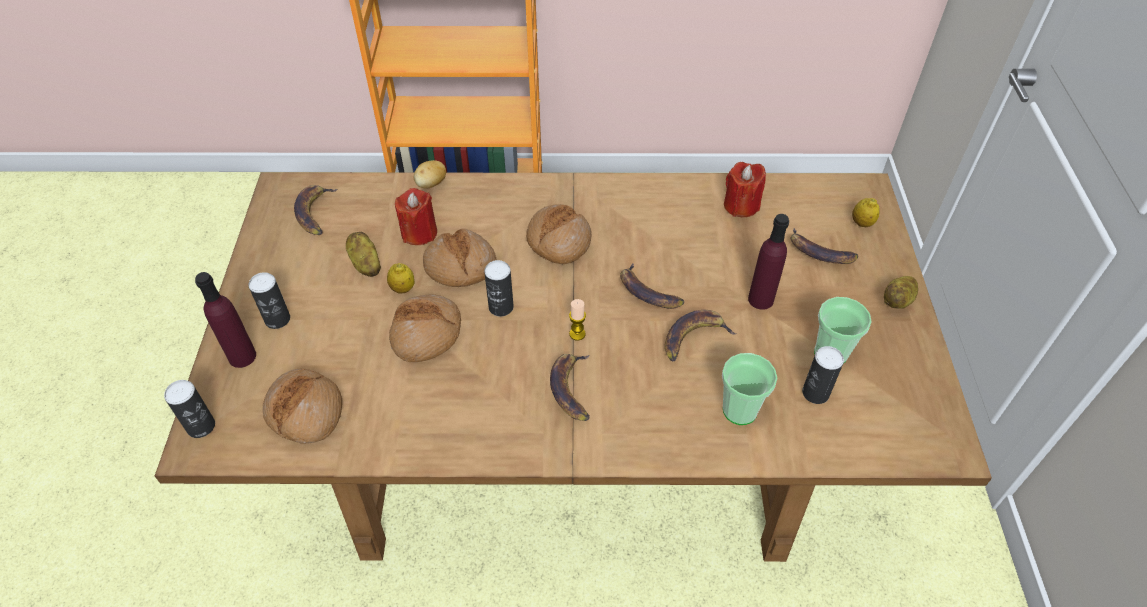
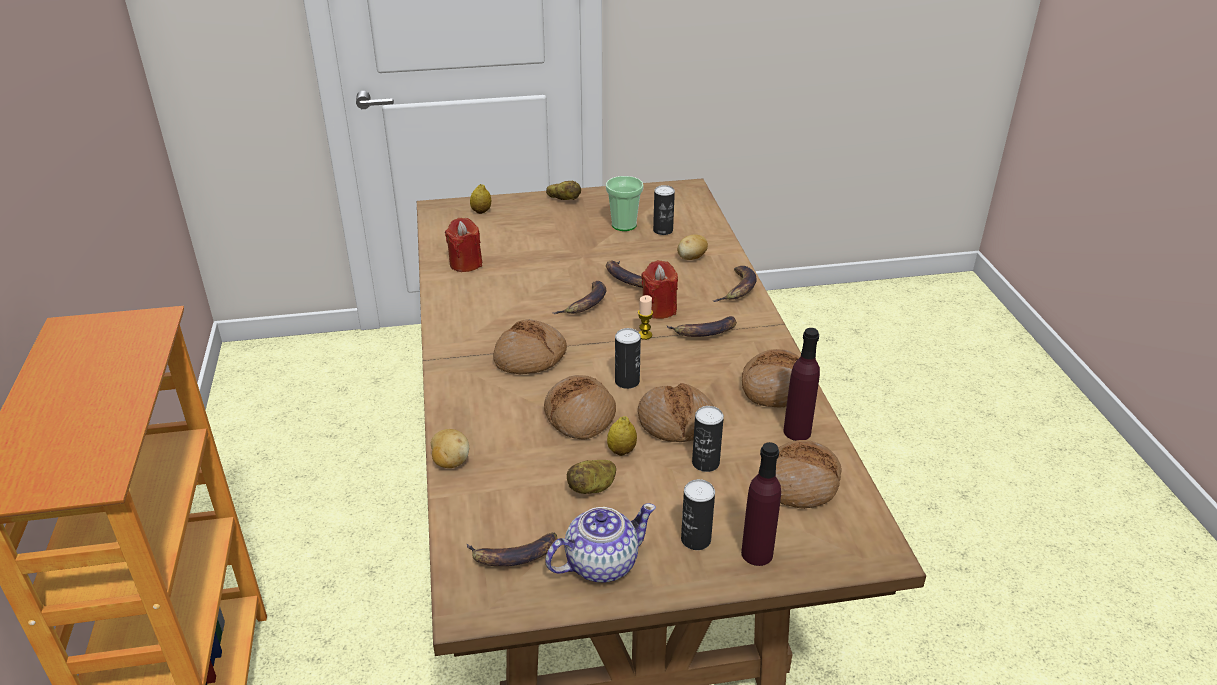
camera: 100 degrees left, 15 degrees down
(201, 426) = (855, 557): can -> can (705, 463)
(283, 258) = (600, 564): none -> teapot
(419, 233) = (535, 455): red candle -> red candle (659, 309)
(453, 430) = (774, 387): none -> bread
(740, 410) = (691, 258): cup -> potato
(760, 299) = (578, 252): purple bottle -> purple bottle (797, 432)
(819, 253) = (519, 229): banana -> banana (738, 289)

